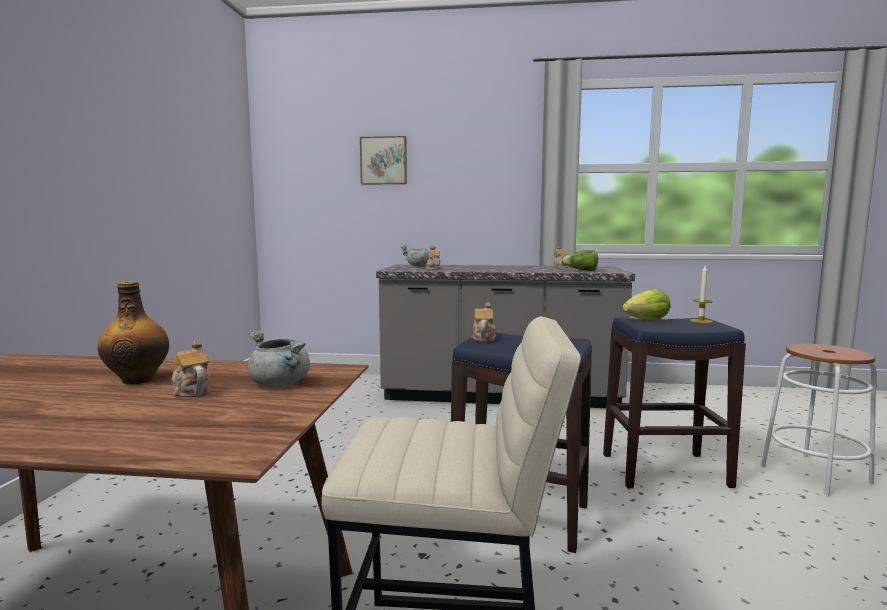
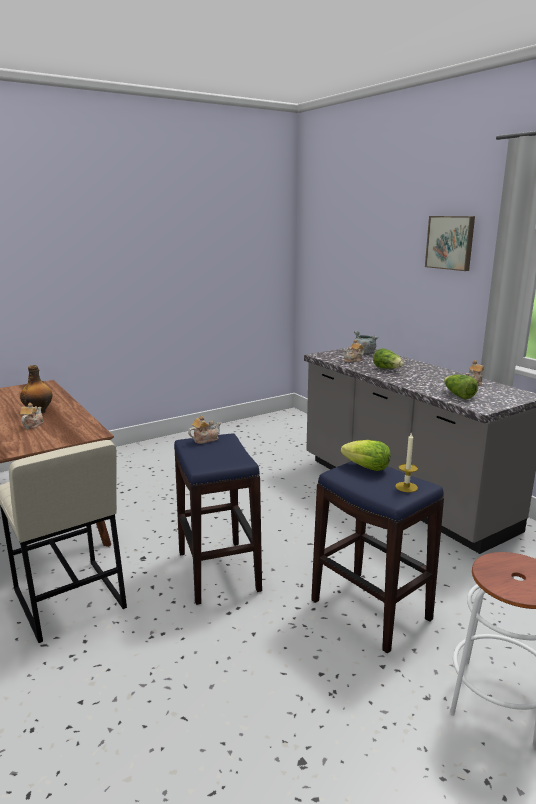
camera: 50 degrees right, 10 degrees up
(280, 383) = (59, 433): grey cooking pot -> none
(384, 161) = (374, 243): picture -> picture (450, 242)
(479, 268) = (387, 369): none -> lettuce

